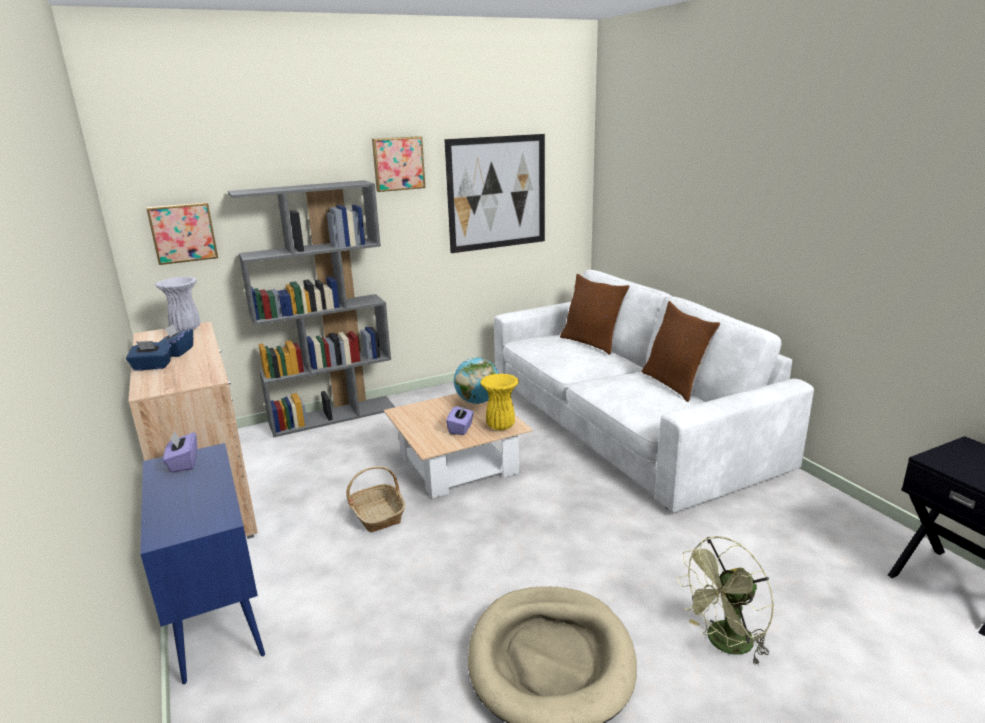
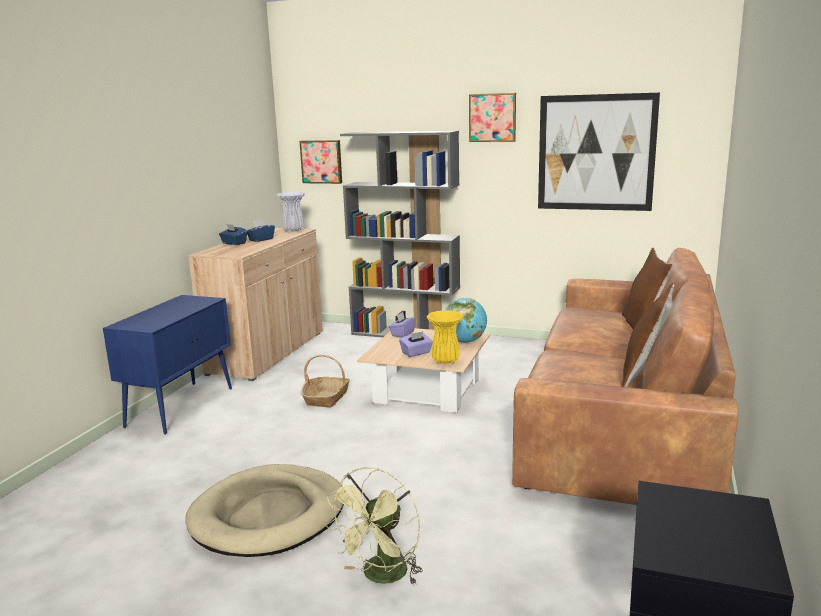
camera: 45 degrees right, 5 degrees down
(183, 463) = (191, 300): purple tissue box -> purple tissue box (402, 334)
(622, 420) = (622, 413): white sofa -> brown sofa
(724, 644) = (381, 577): green fan -> green fan turned 75 degrees counterclockwise

